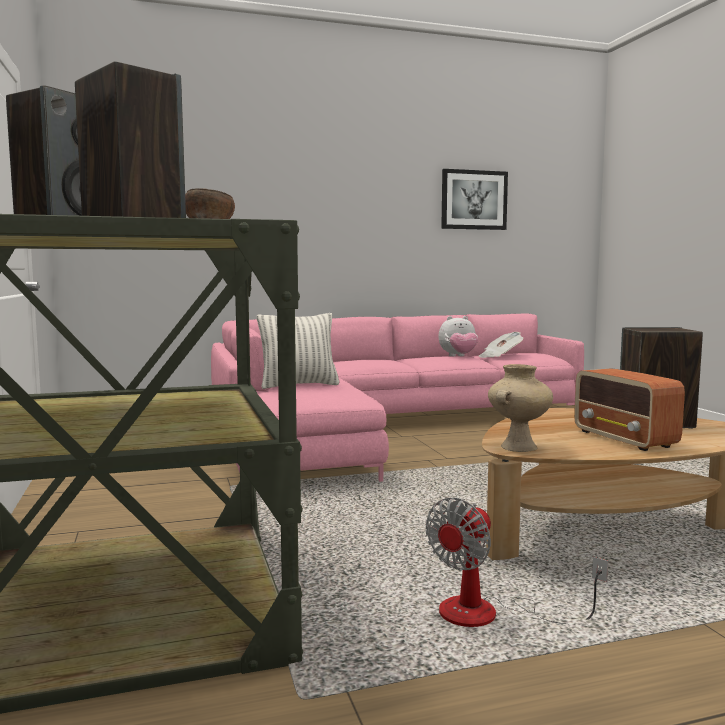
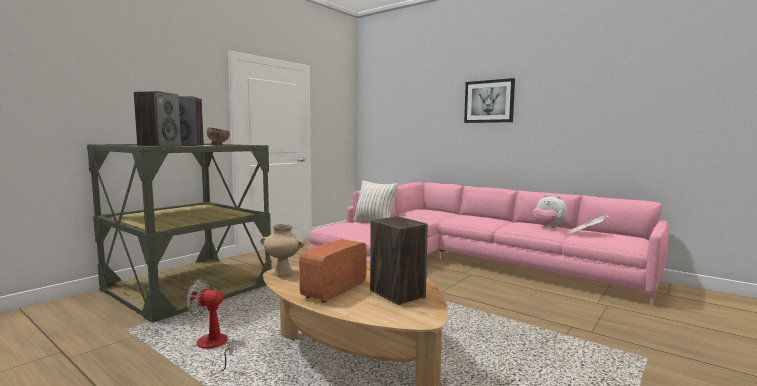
camera: 55 degrees right, 0 degrees up
(474, 200) = (608, 99): picture -> picture (489, 101)

